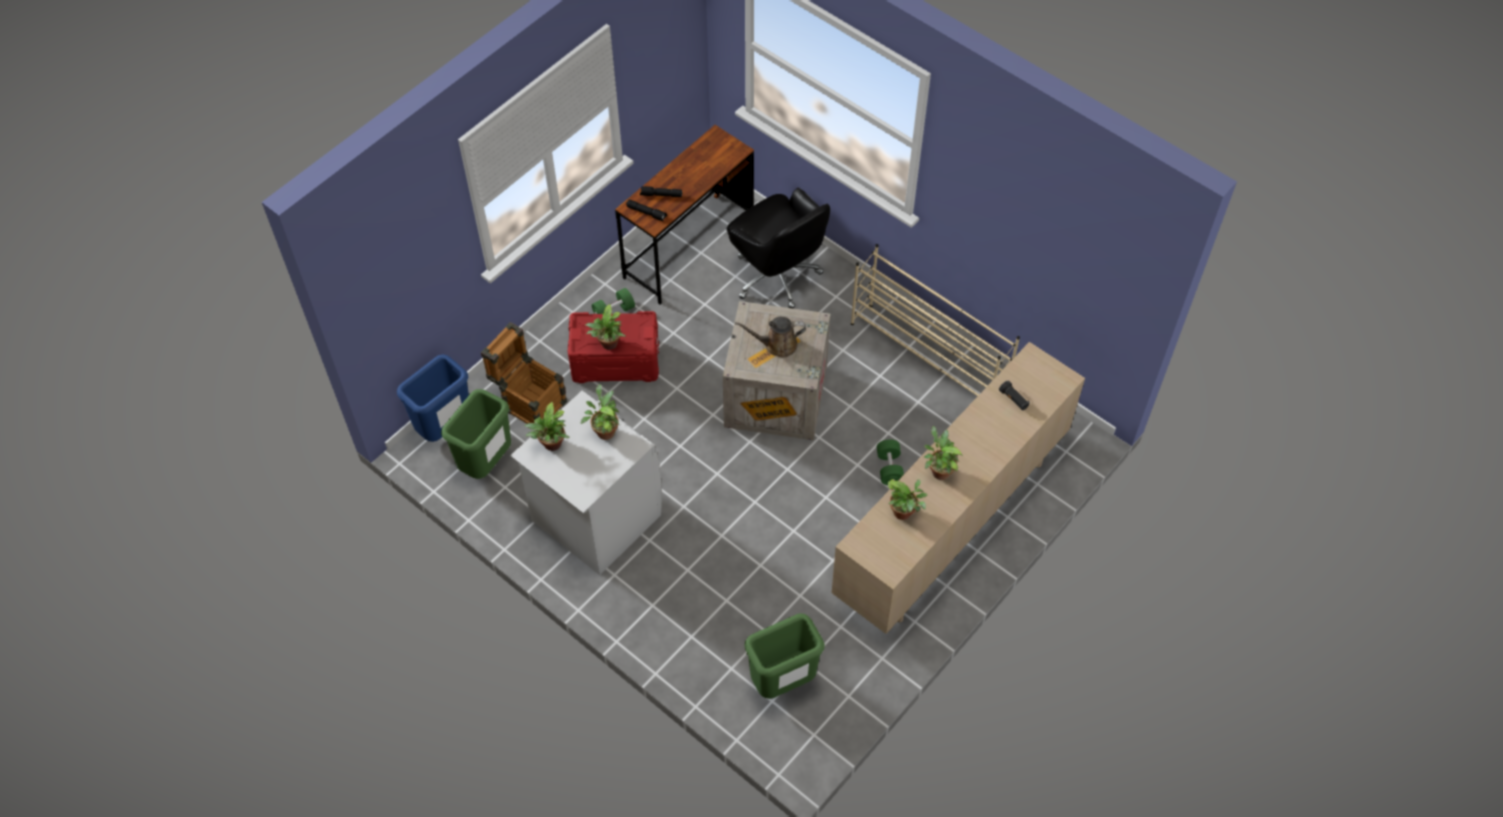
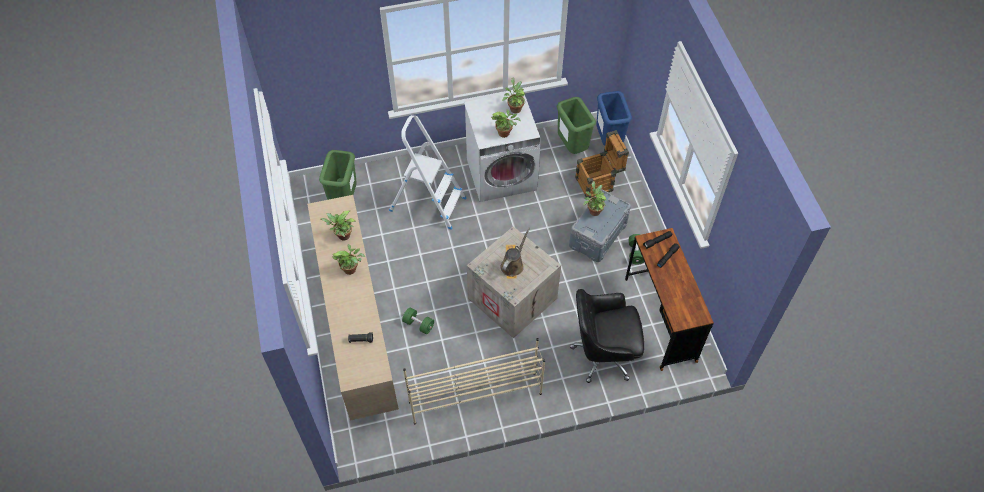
camera: 125 degrees right, 0 degrees up
(615, 360) = (598, 235): red storage box -> grey storage box
(710, 572) = (428, 204): none -> white step ladder

